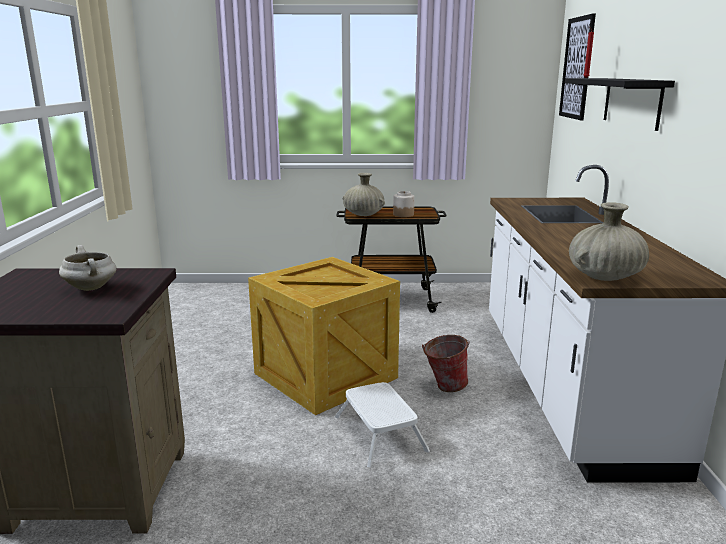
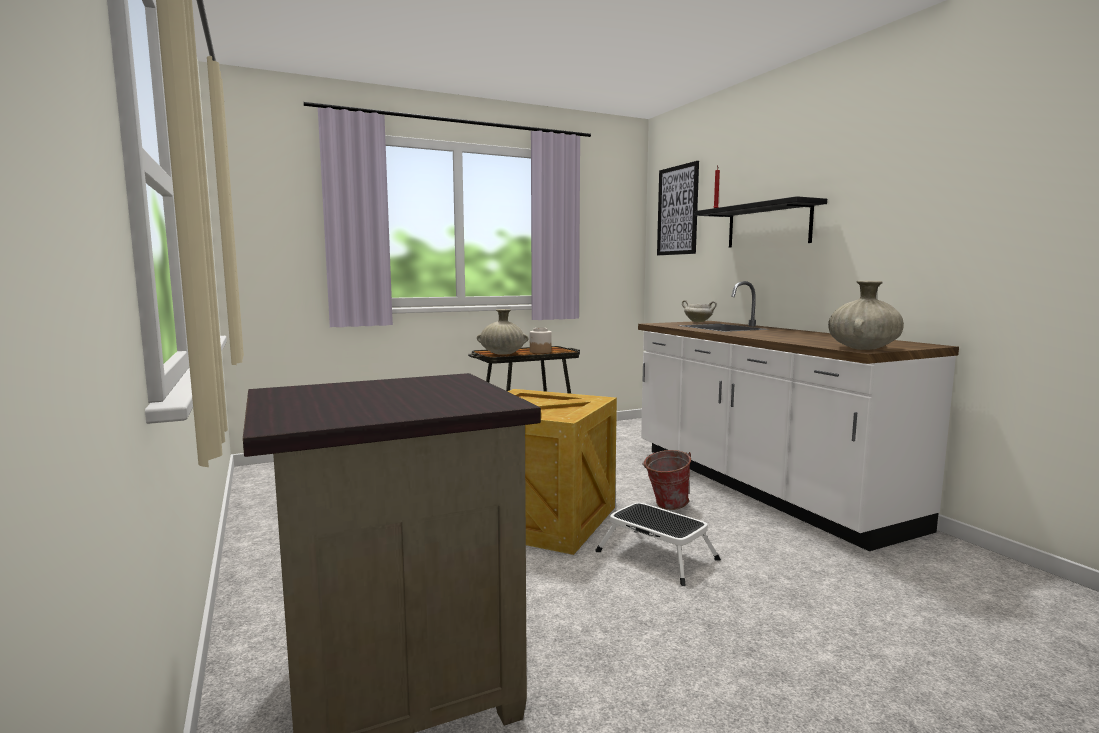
camera: 25 degrees left, 10 degrees down
(92, 288) = (414, 391): white cooking pot -> white cooking pot (698, 322)
(379, 433) = (656, 555): white step ladder -> black step ladder

